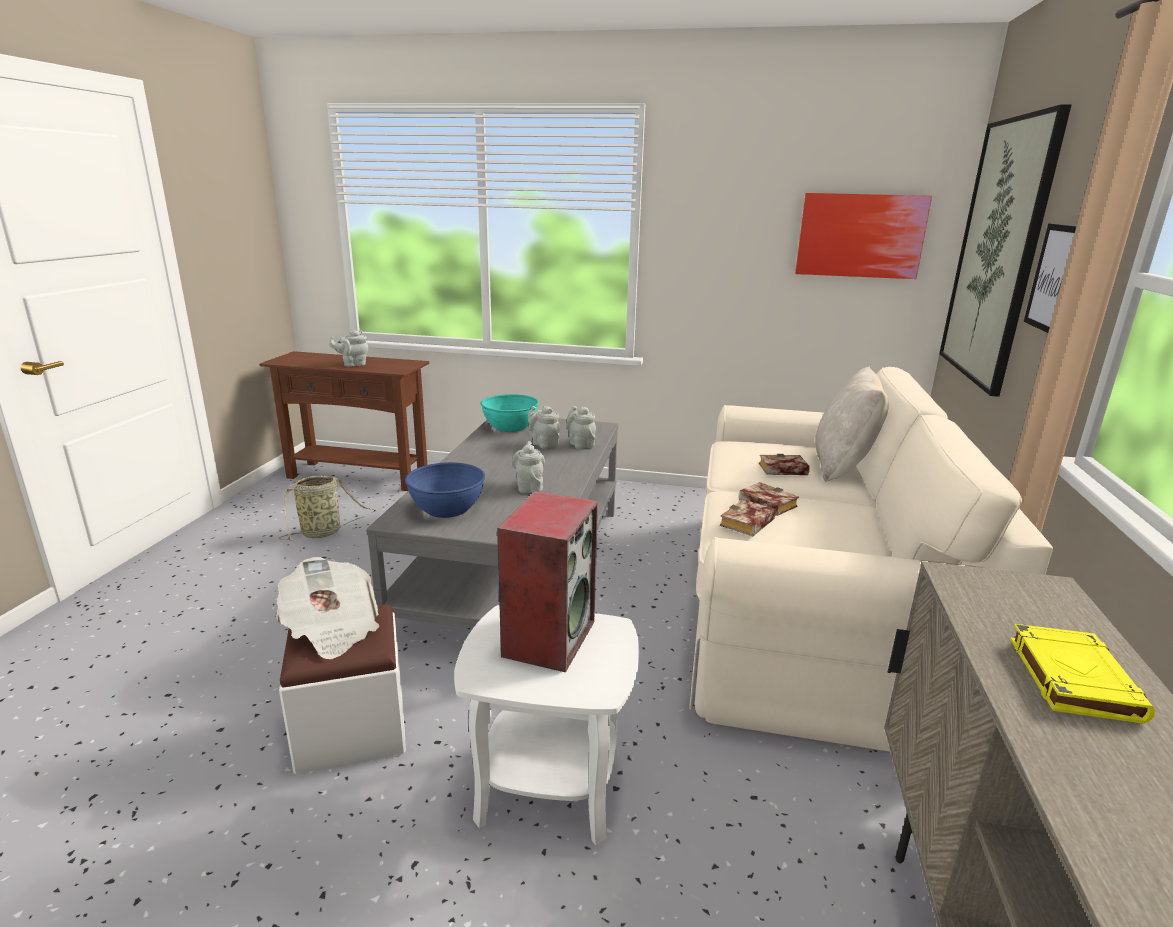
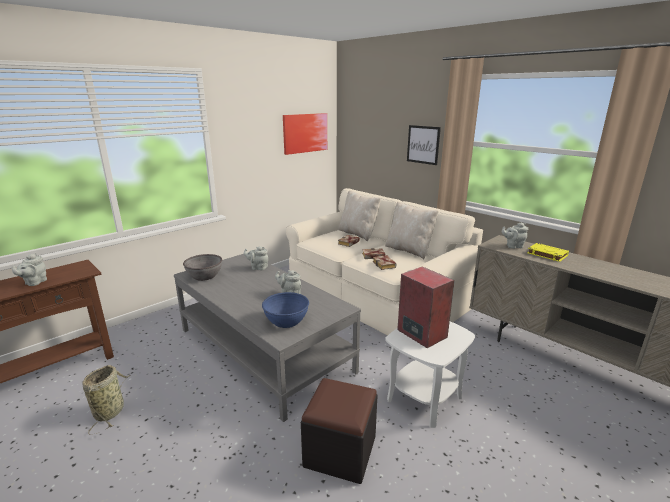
camera: 55 degrees left, 0 degrees up
(331, 629) = (334, 401): newspaper -> none
(352, 727) = (340, 451): white ottoman -> black ottoman
(510, 427) = (204, 276): turquoise bowl -> grey bowl
(544, 443) = (242, 275): grey teapot -> grey teapot (513, 246)
(866, 530) = (409, 250): none -> beige pillow
(997, 252) = (372, 136): picture -> none

